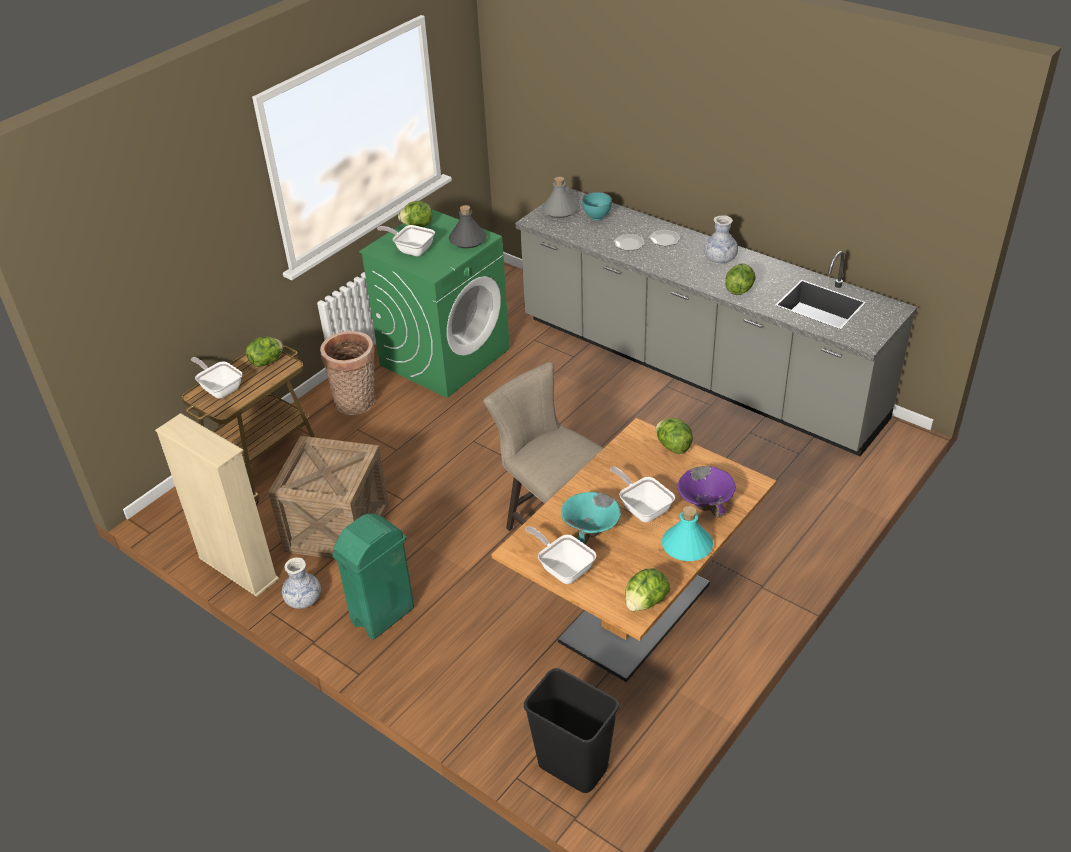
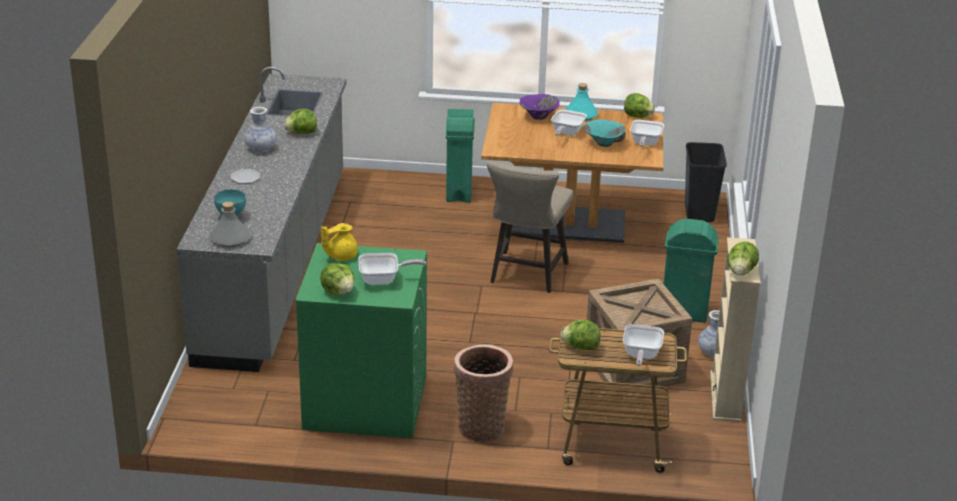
camera: 125 degrees left, 10 degrees down
(411, 249) = (383, 280): frying pan -> frying pan turned 90 degrees counterclockwise
(468, 240) = (340, 256): grey bottle -> yellow teapot
(629, 244) = (266, 191): plate -> none
(672, 446) = (497, 137): lettuce -> lettuce (741, 272)
(771, 546) = (458, 193): none -> green trash can

